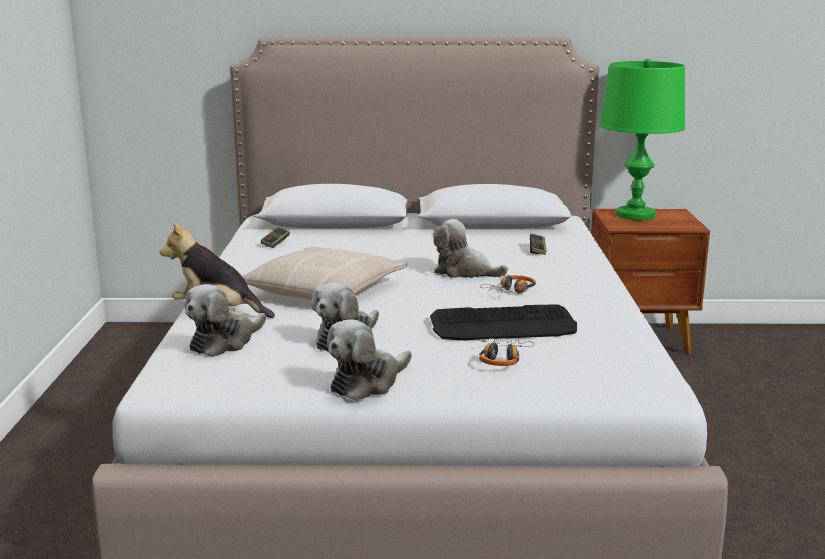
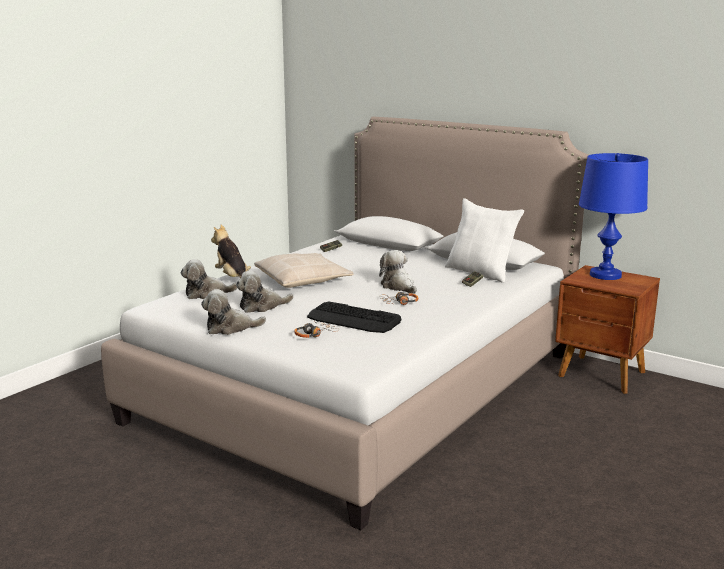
camera: 35 degrees right, 0 degrees up
(519, 236) = (481, 272): none -> white pillow
(635, 215) = (605, 275): green table lamp -> blue table lamp

